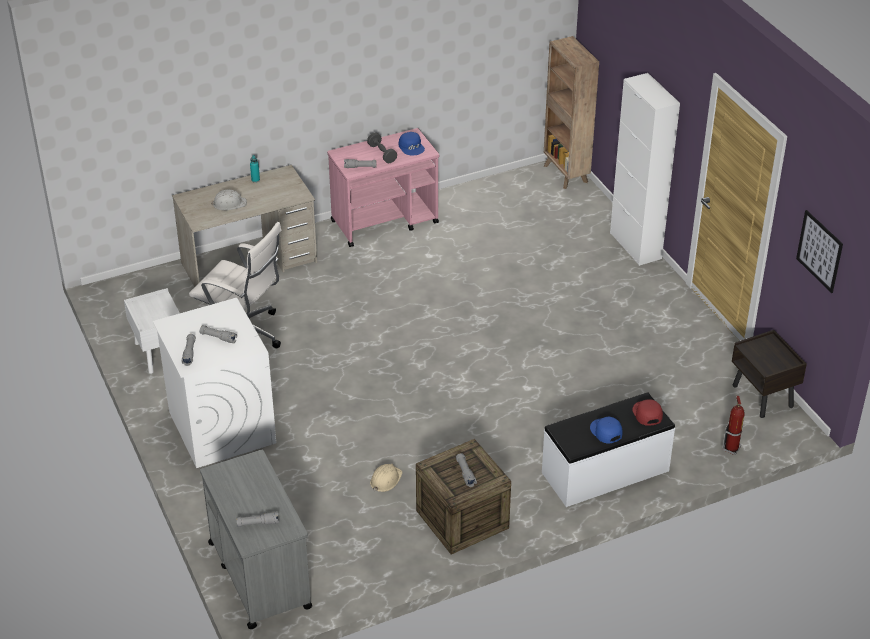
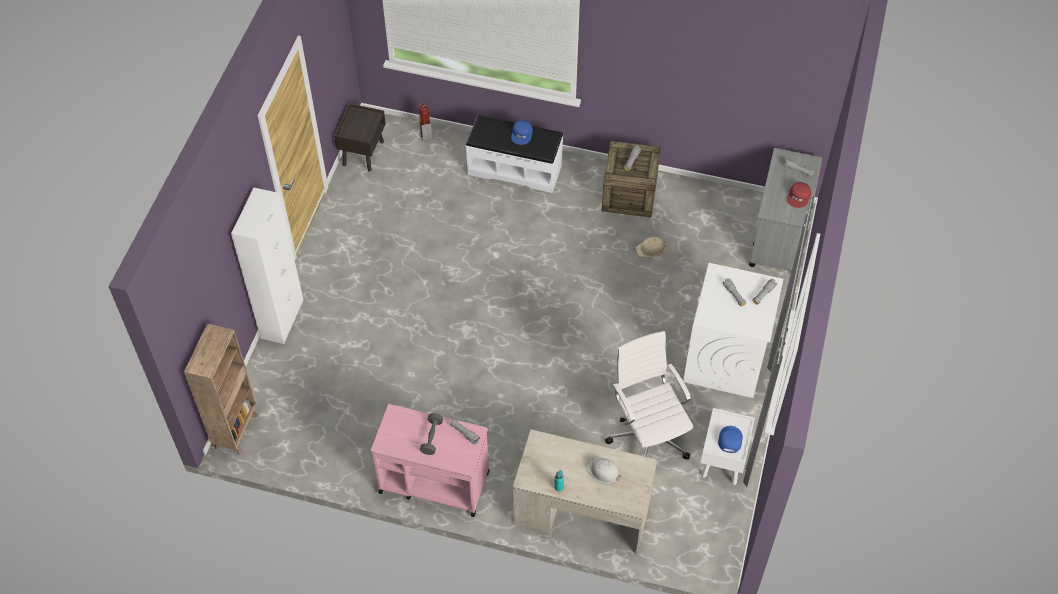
camera: 140 degrees left, 15 degrees up
(411, 147) = (400, 428): blue cap -> blue cap (729, 439)
(646, 414) = (485, 129): red cap -> red cap (799, 197)
(819, 251) = (331, 40): picture -> none

